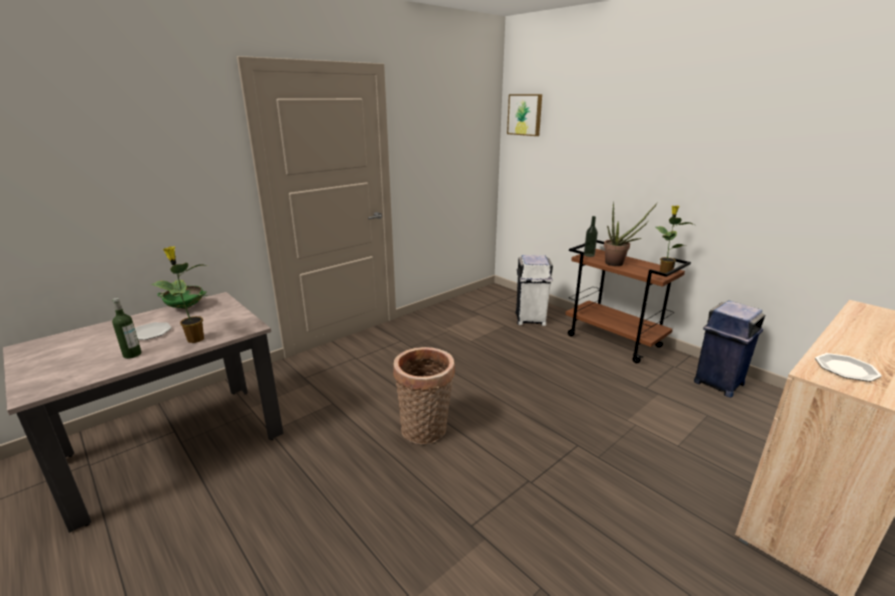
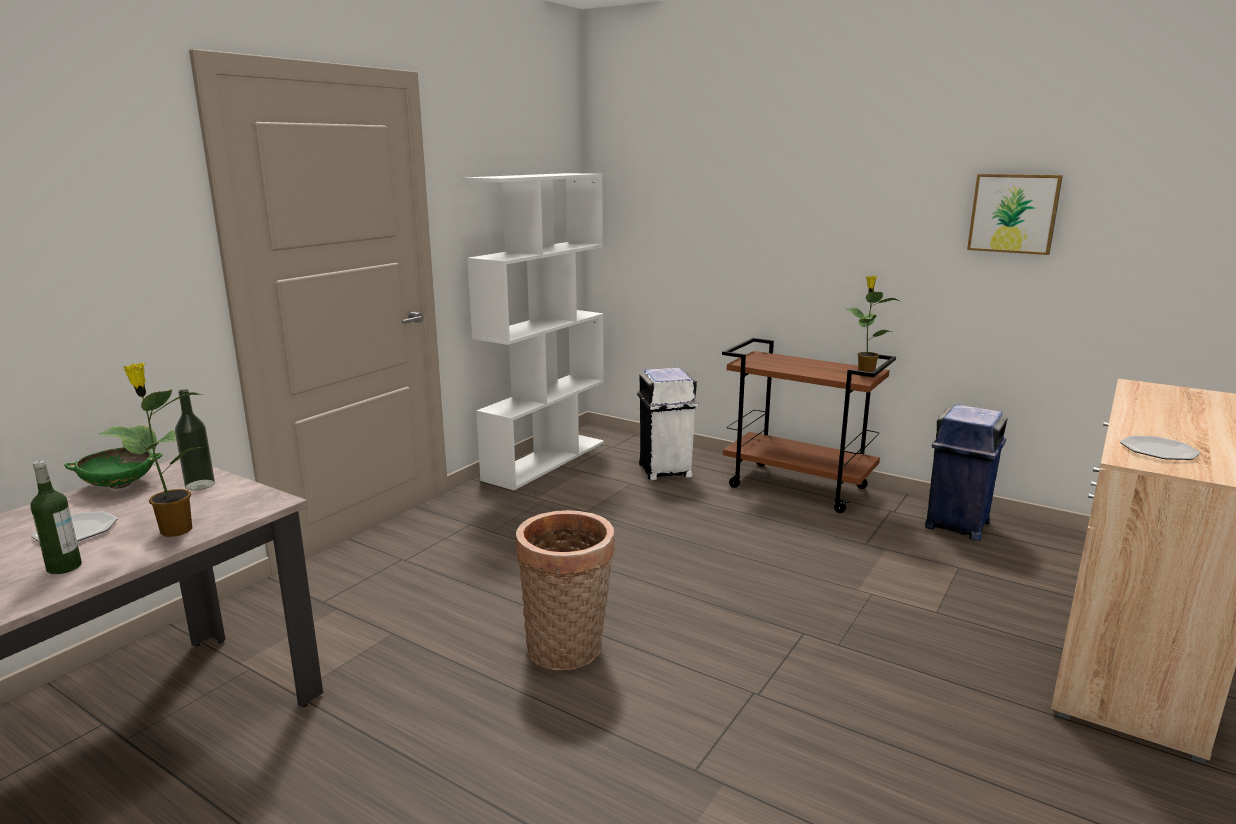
camera: 15 degrees left, 5 degrees down
(459, 304) = (545, 460): none -> white bookcase
(525, 114) = (625, 156): picture -> picture (1014, 213)
(589, 255) = (750, 360): bottle -> bottle (200, 485)
(618, 264) = (797, 368): potted plant -> none

